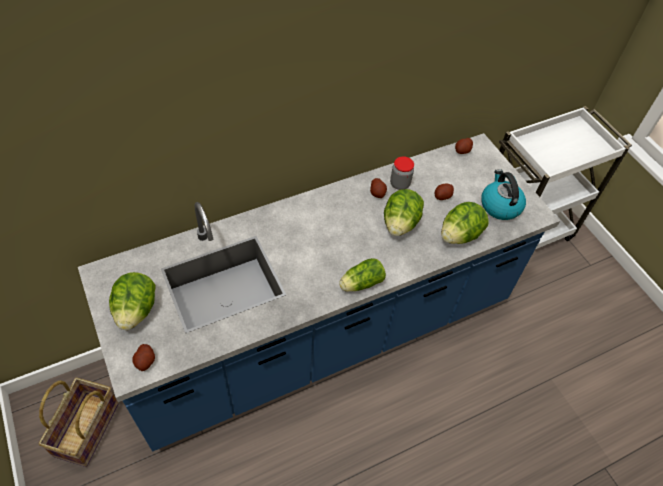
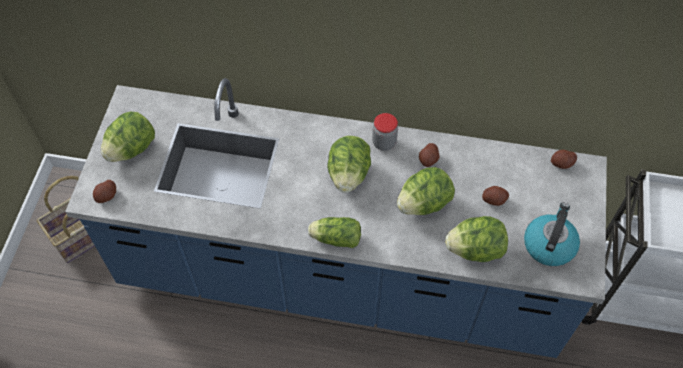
camera: 40 degrees right, 5 degrees up
(331, 233) = (348, 174): none -> lettuce
(399, 184) = (459, 163): jar -> jar (384, 142)

